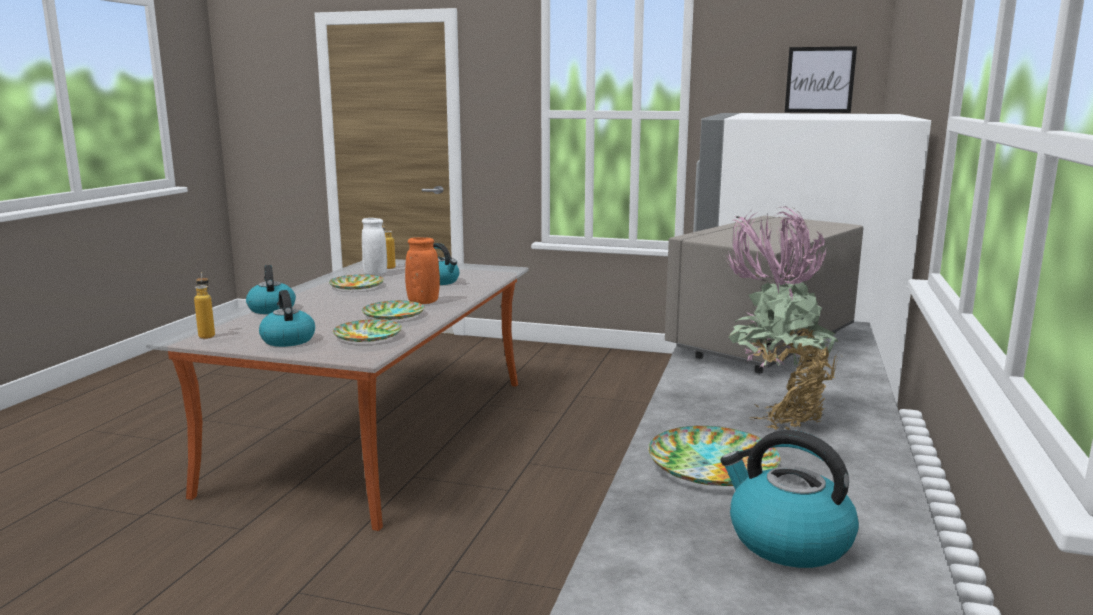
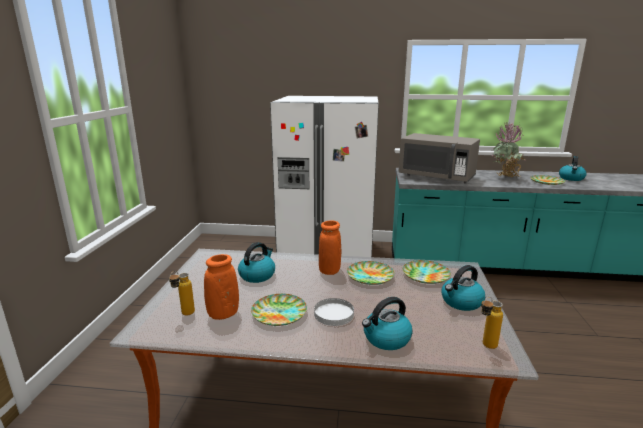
camera: 100 degrees left, 5 degrees up
(333, 298) = (334, 314): none -> white plate
(375, 274) = (223, 314): white vase -> orange vase
(819, 80) = (170, 79): picture -> none

